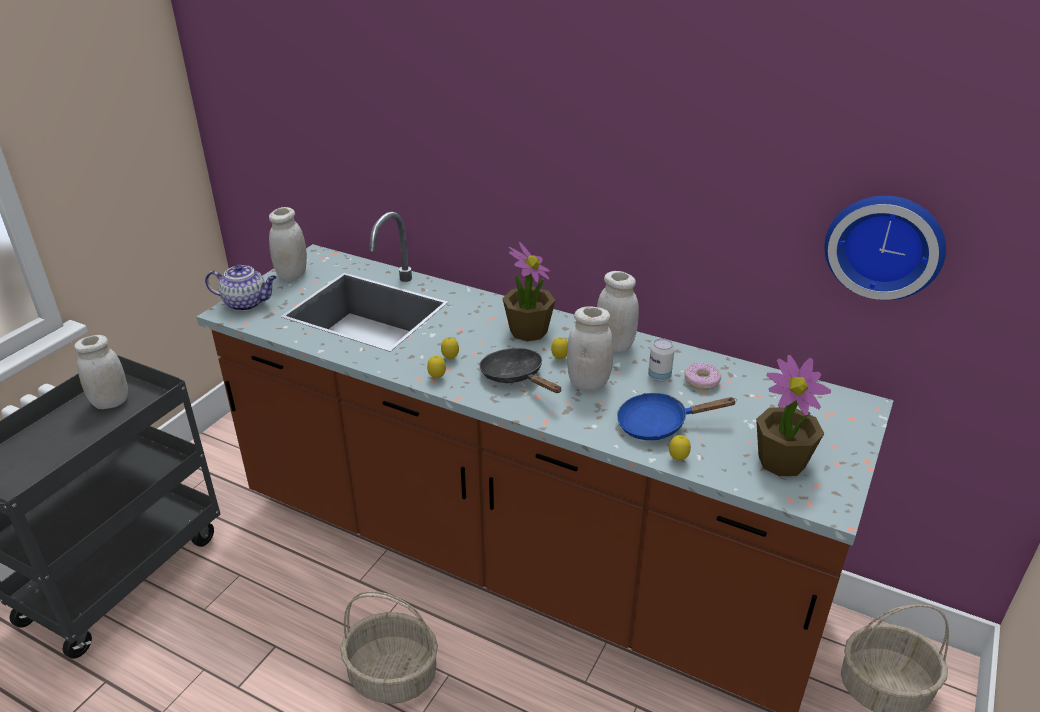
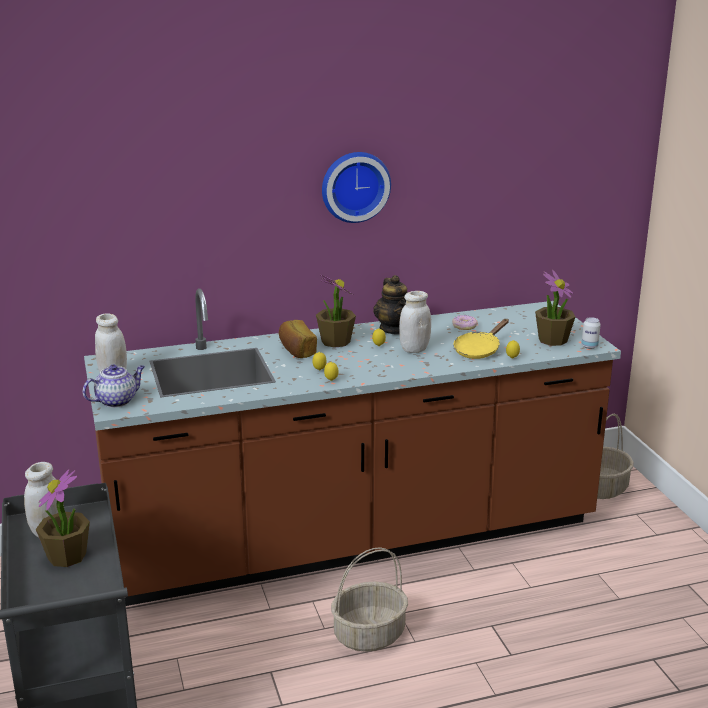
camera: 45 degrees left, 10 degrees down
(79, 436) = (67, 556): none -> potted plant
(474, 323) = (296, 350): none -> bread
(516, 377) = (372, 362): black frying pan -> none
(614, 345) = (394, 329): white jar -> teapot
(659, 377) = (442, 332): can -> can (589, 346)
(659, 424) = (479, 350): blue frying pan -> yellow frying pan
(885, 244) = (531, 206): wall clock -> wall clock (354, 186)

